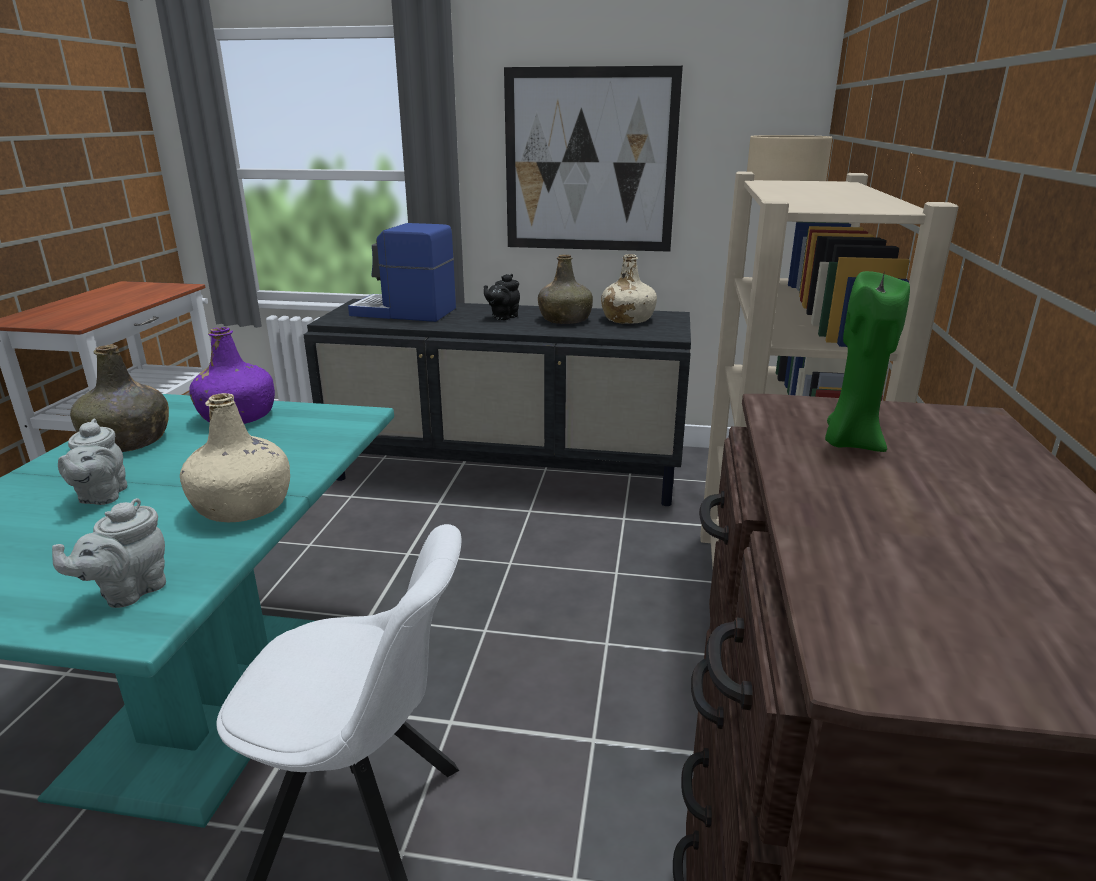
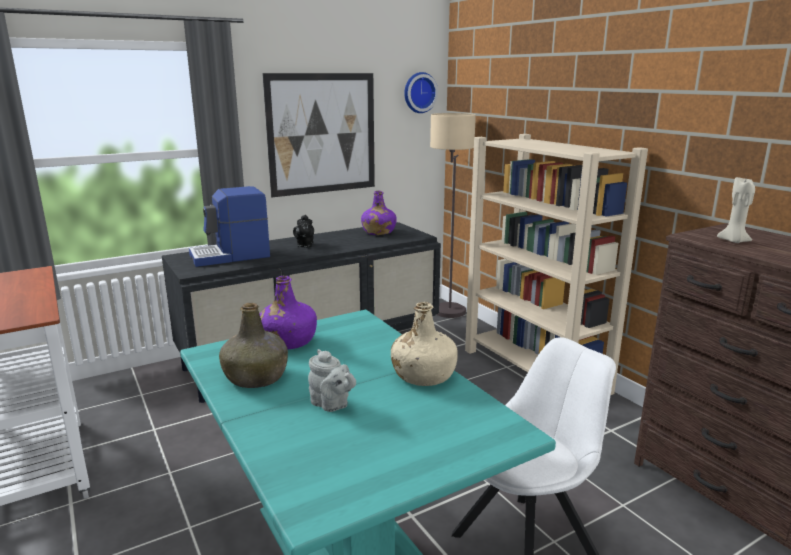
camera: 40 degrees left, 5 degrees down
(128, 592) = (476, 426): grey teapot -> none
(565, 320) = (345, 239): green bottle -> none
(627, 319) = (378, 232): beige bottle -> purple bottle
(771, 100) = (419, 92): none -> wall clock
(850, 442) = (733, 241): green candle -> beige candle

